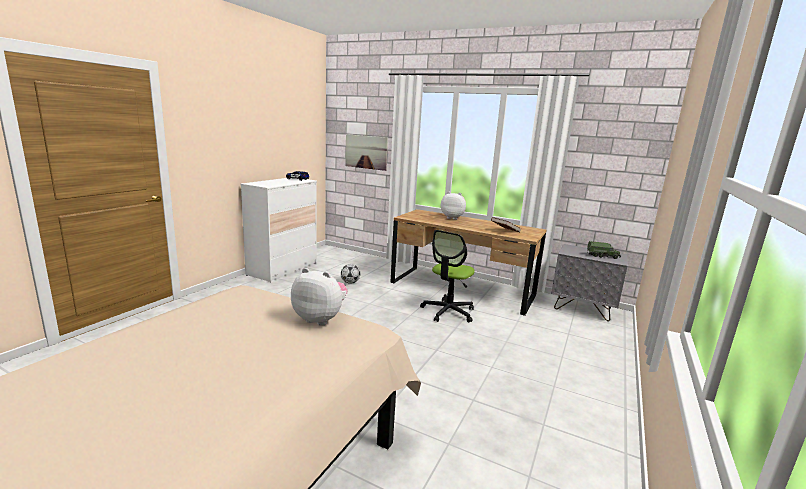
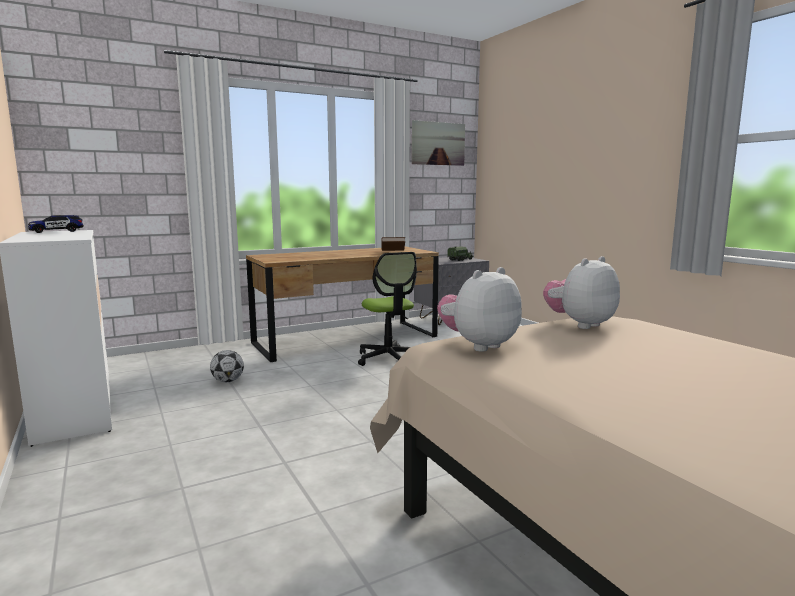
camera: 55 degrees left, 5 degrees down
(366, 152) = (123, 180): picture -> picture (438, 143)
(452, 218) = (313, 253): plush toy -> plush toy (478, 345)

